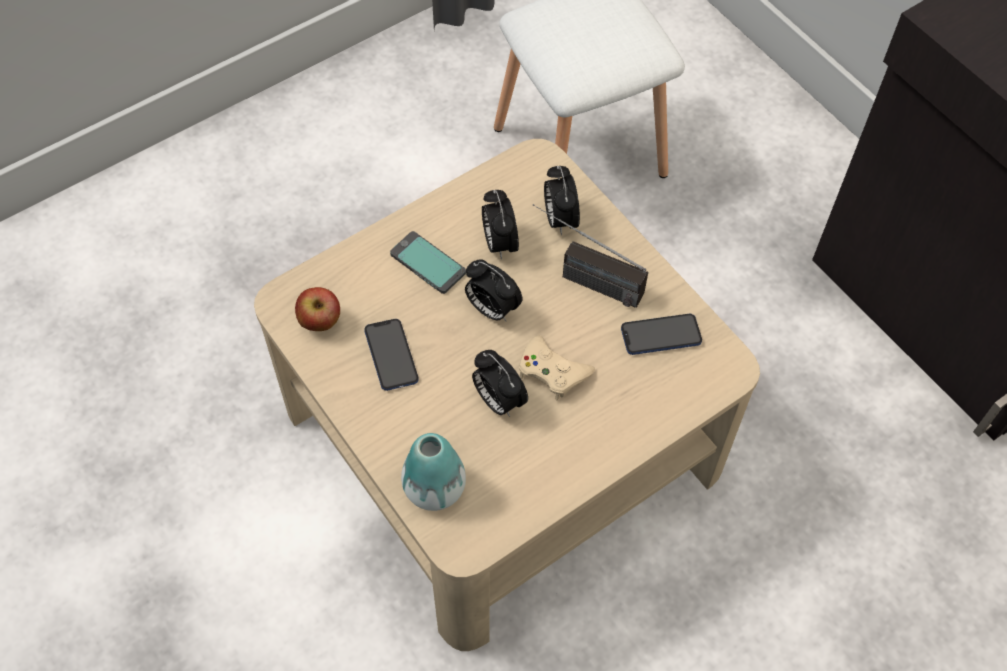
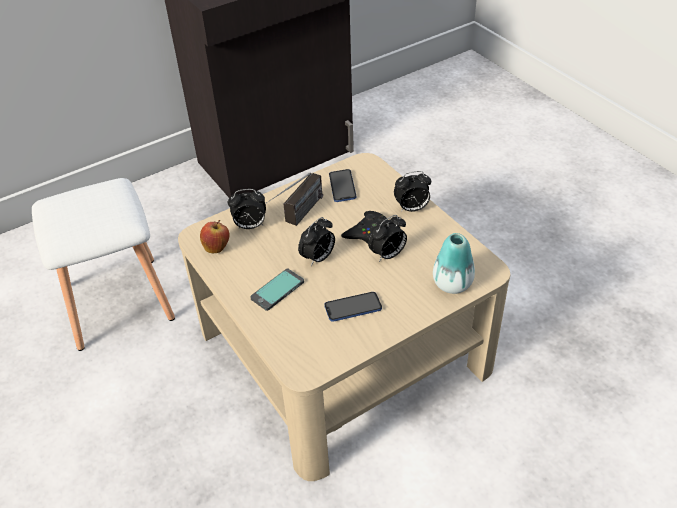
camera: 85 degrees left, 15 degrees down
(320, 322) = (323, 348): apple -> apple (217, 248)
(499, 243) = (265, 254): alarm clock -> alarm clock (412, 209)
(552, 371) = (366, 231): beige game controller -> black game controller

